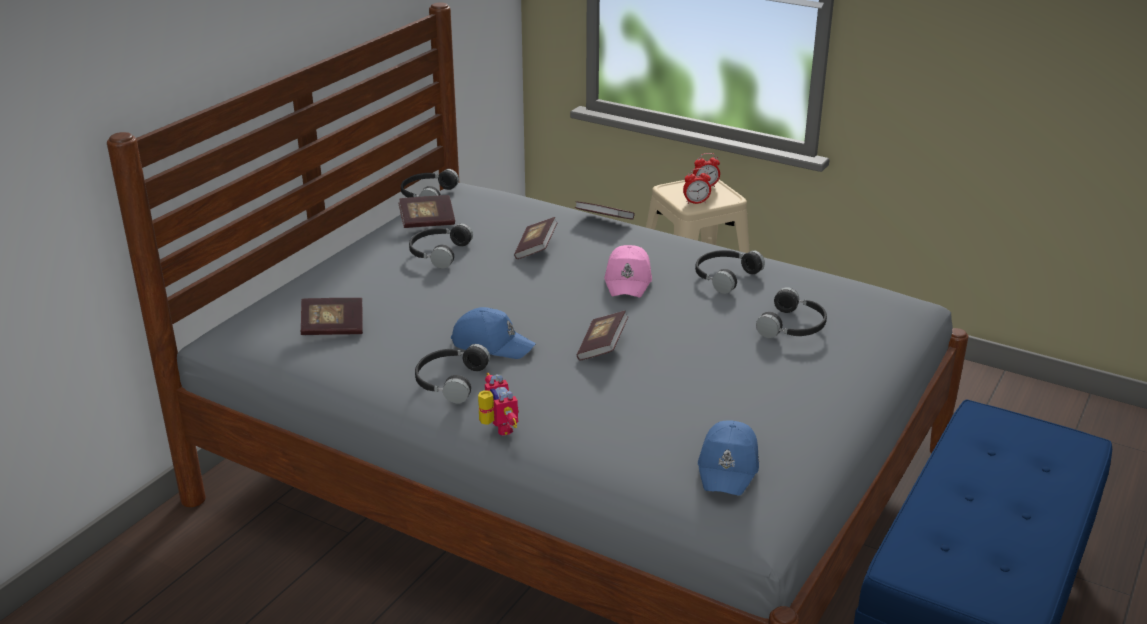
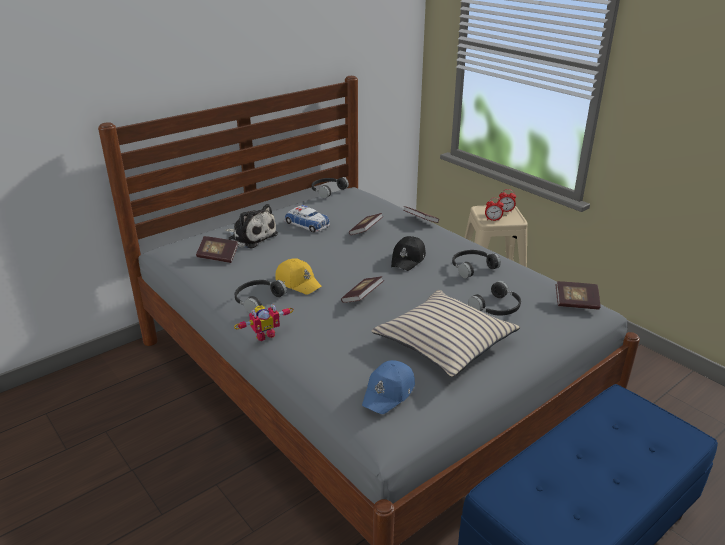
camera: 20 degrees right, 0 degrees up
(361, 288) = (251, 237): none -> plush toy
(427, 222) = (315, 206): book -> book (576, 303)
(437, 253) = (307, 224): black headphones -> toy car
(492, 344) = (298, 282): blue cap -> yellow cap
(496, 428) = (264, 334): toy robot -> toy robot turned 60 degrees clockwise
(628, 281) = (408, 259): pink cap -> black cap
(754, 386) = (444, 342): none -> beige pillow

